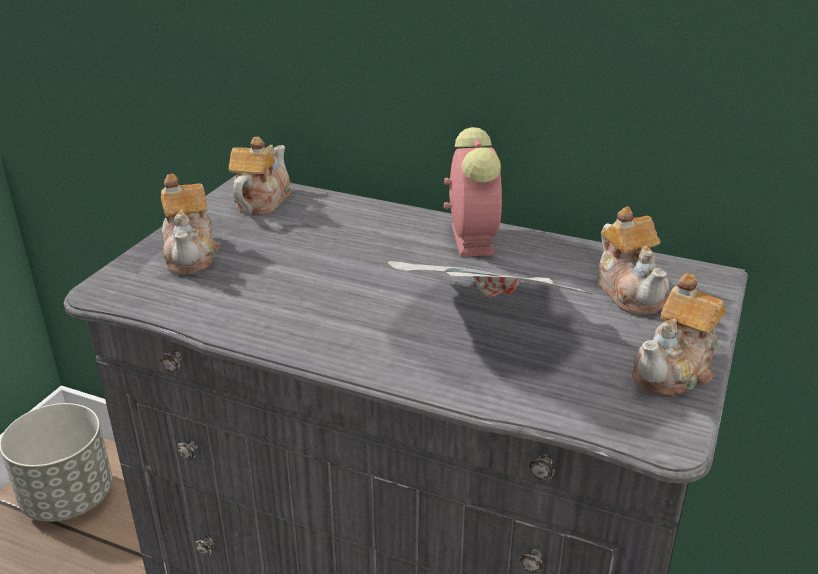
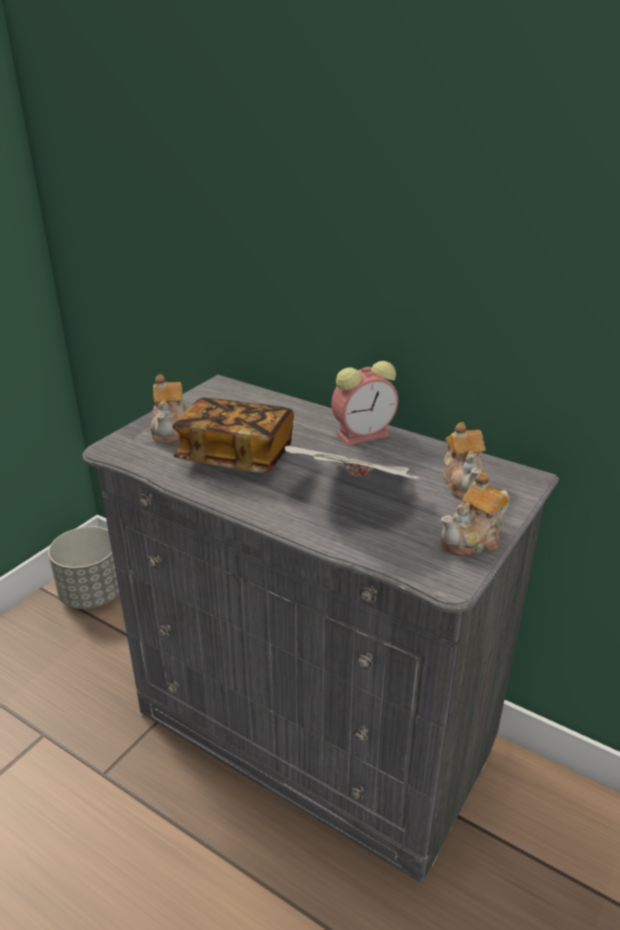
camera: 10 degrees right, 0 degrees up
(261, 201) = (227, 396): teapot -> none
(299, 284) = (236, 456): none -> book
(471, 238) = (364, 434): alarm clock -> alarm clock turned 60 degrees clockwise

